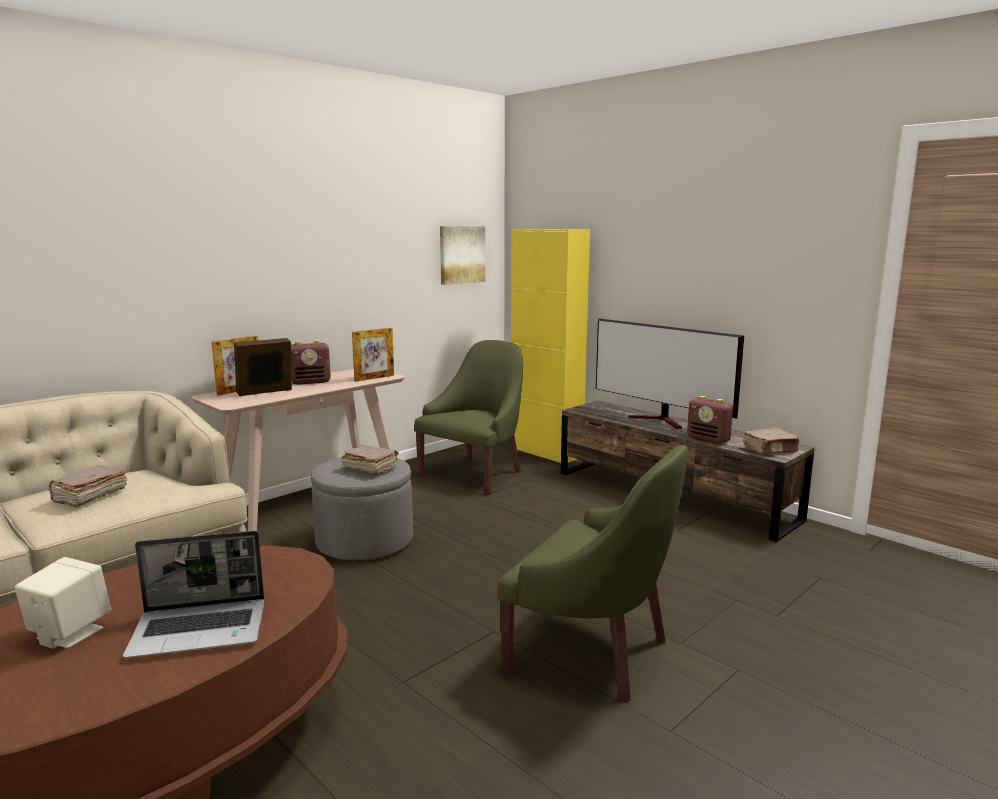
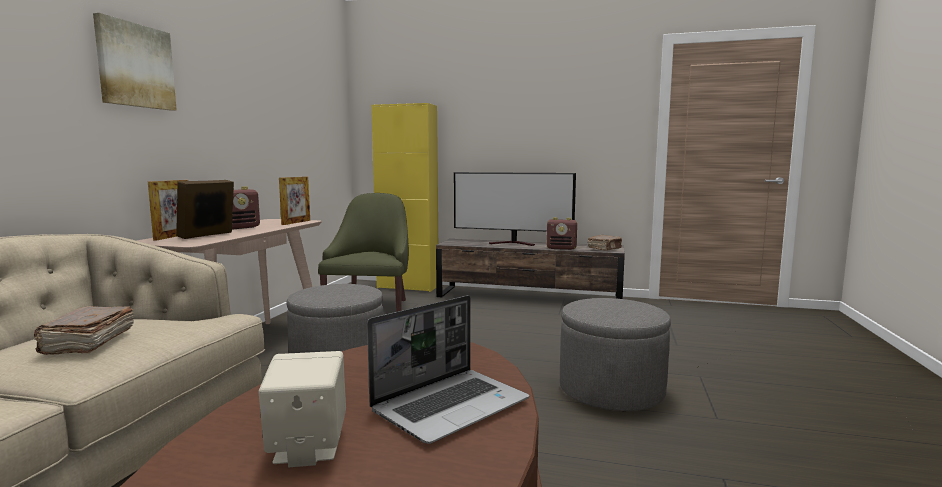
camera: 30 degrees left, 5 degrees down
(370, 468) = (347, 291): brown book -> none
(461, 254) = (326, 125): picture -> picture (135, 66)
(593, 652) = (611, 390): green armchair -> grey ottoman

